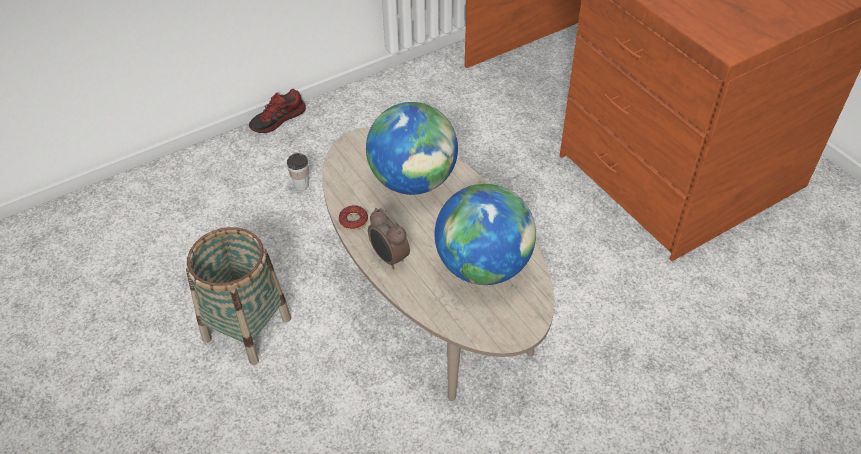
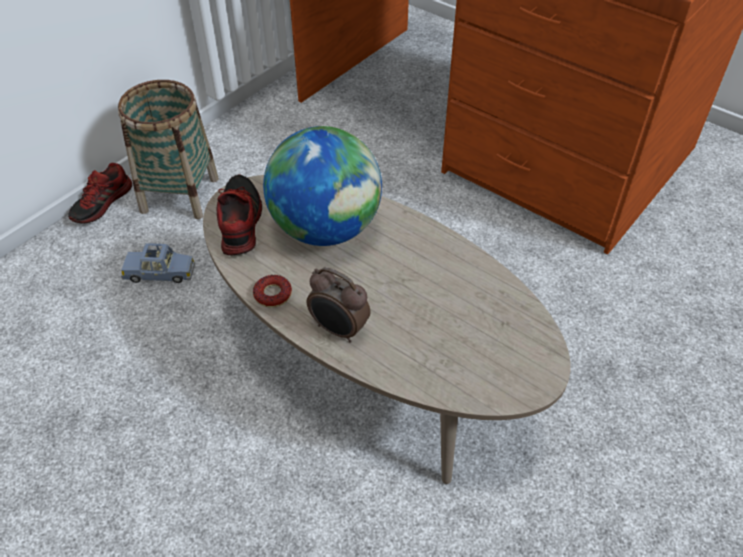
camera: 20 degrees left, 0 degrees up
(247, 328) = (156, 469): basket -> basket (179, 194)
(301, 185) = (160, 272): cup -> blue toy car
(352, 160) = (239, 222): none -> shoe
(483, 266) = (457, 309): globe -> none

